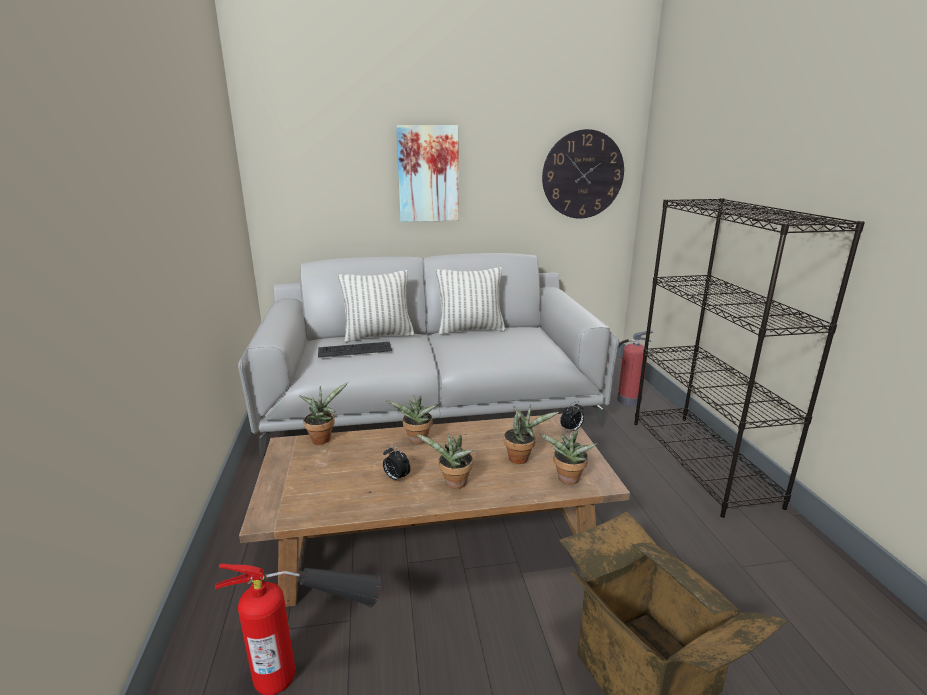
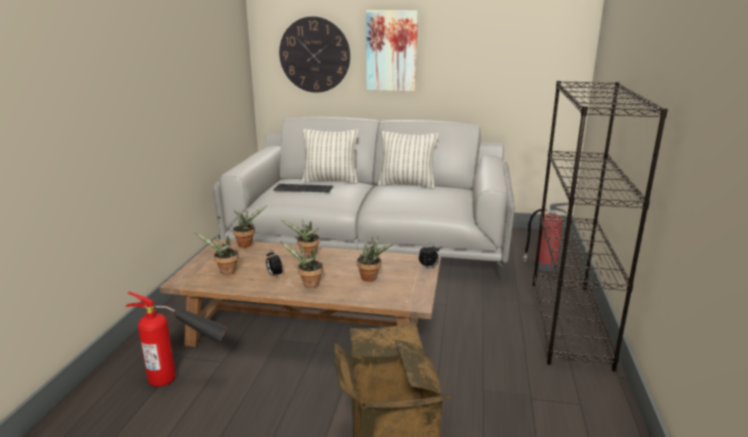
camera: 20 degrees right, 0 degrees up
(567, 480) = (391, 297): potted plant -> potted plant (225, 272)
(582, 175) = (533, 55): wall clock -> wall clock (314, 55)

